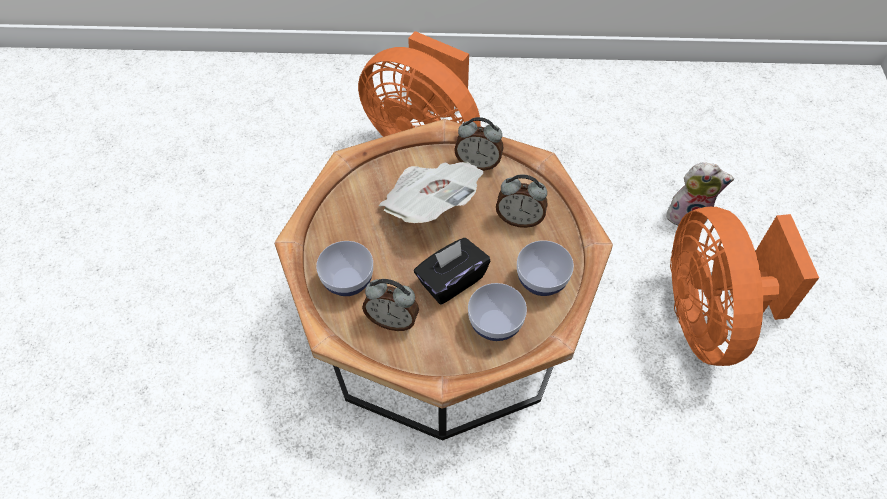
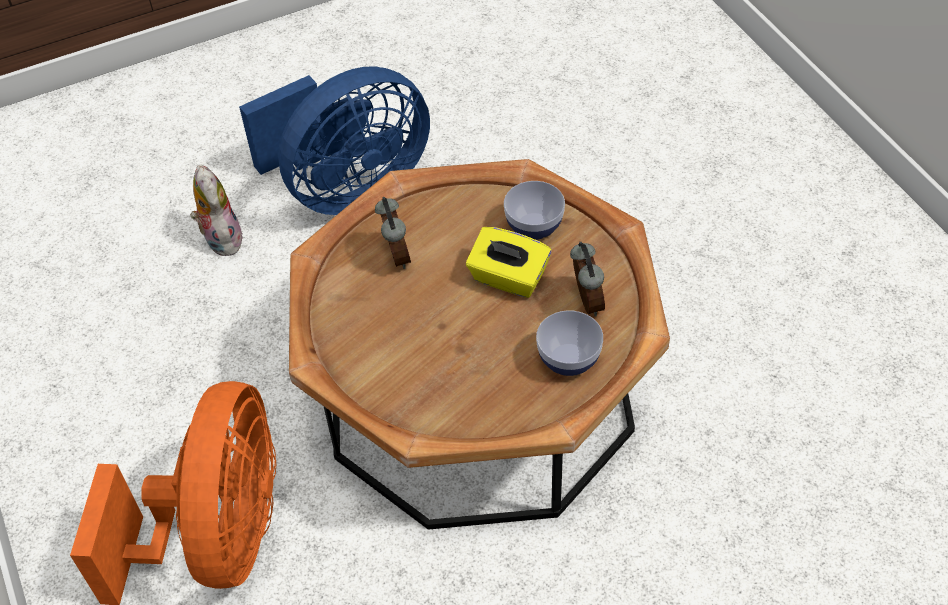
camera: 115 degrees left, 5 degrees down
(430, 205) = (423, 337): newspaper -> none
(451, 280) = (508, 278): black tissue box -> yellow tissue box
(478, 163) = (336, 321): alarm clock -> none
(541, 281) = (462, 213): bowl -> none
(709, 317) = (348, 189): orange fan -> blue fan

